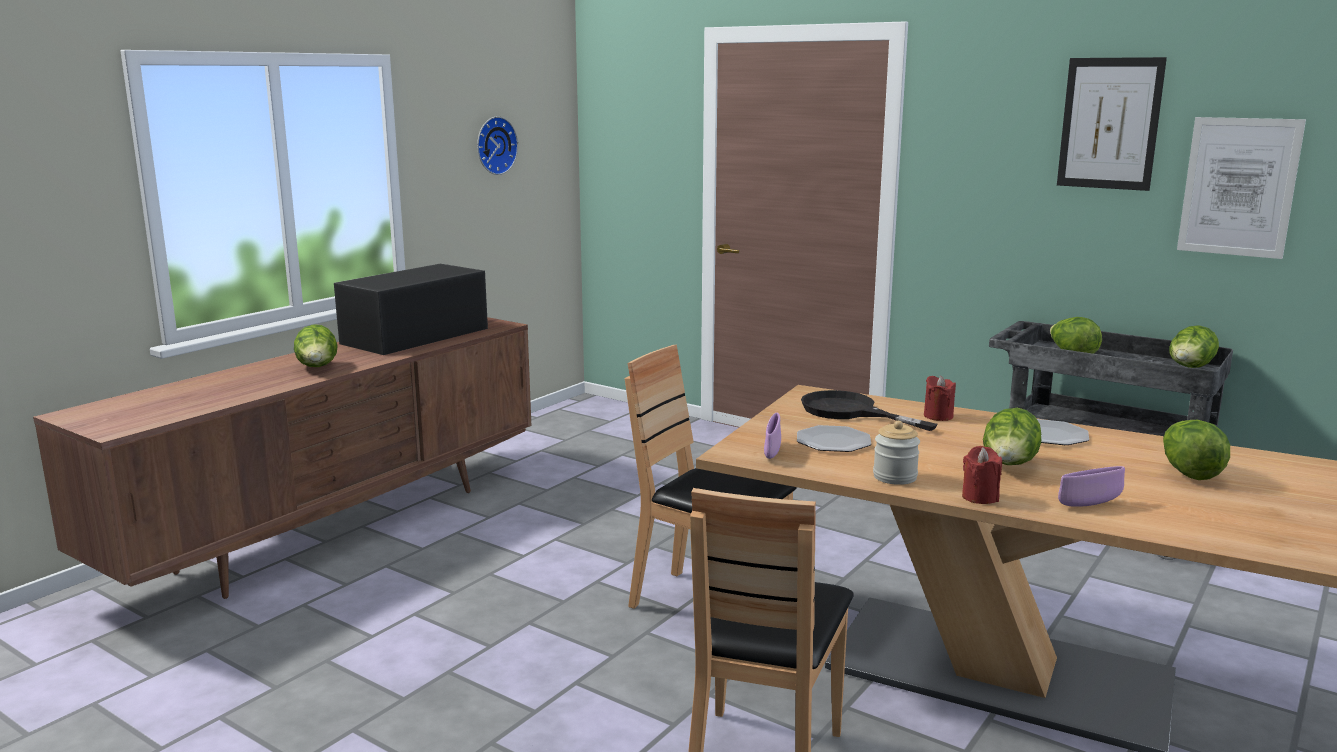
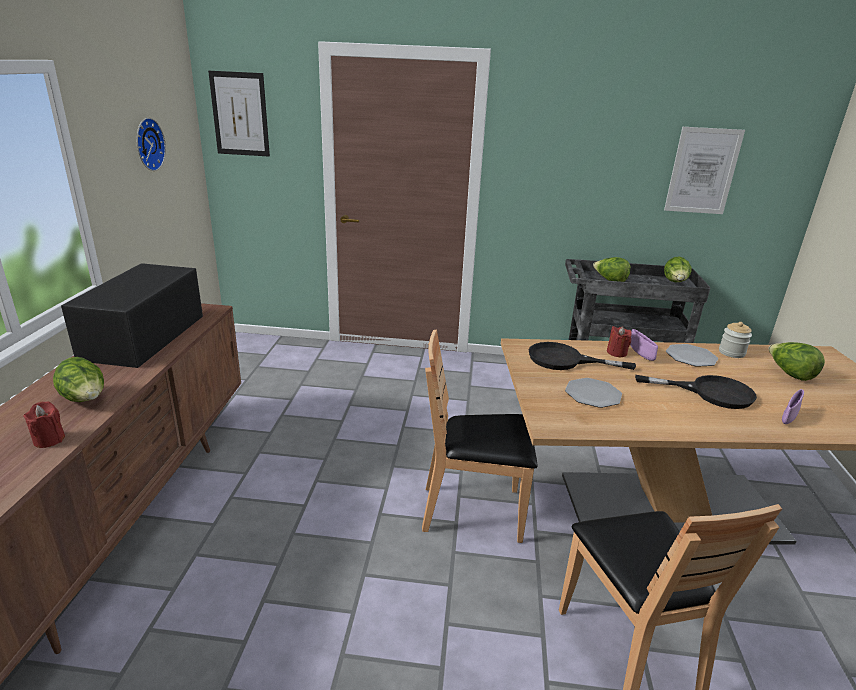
camera: 30 degrees left, 10 degrees up
(772, 452) = (572, 416): purple bowl -> purple bowl (640, 354)
(895, 477) = (670, 422): jar -> jar (731, 352)
(980, 497) = (735, 428): red candle -> red candle (49, 439)
(1009, 466) = (710, 392): lettuce -> black frying pan
(1109, 123) = (629, 129): picture -> picture (240, 114)

